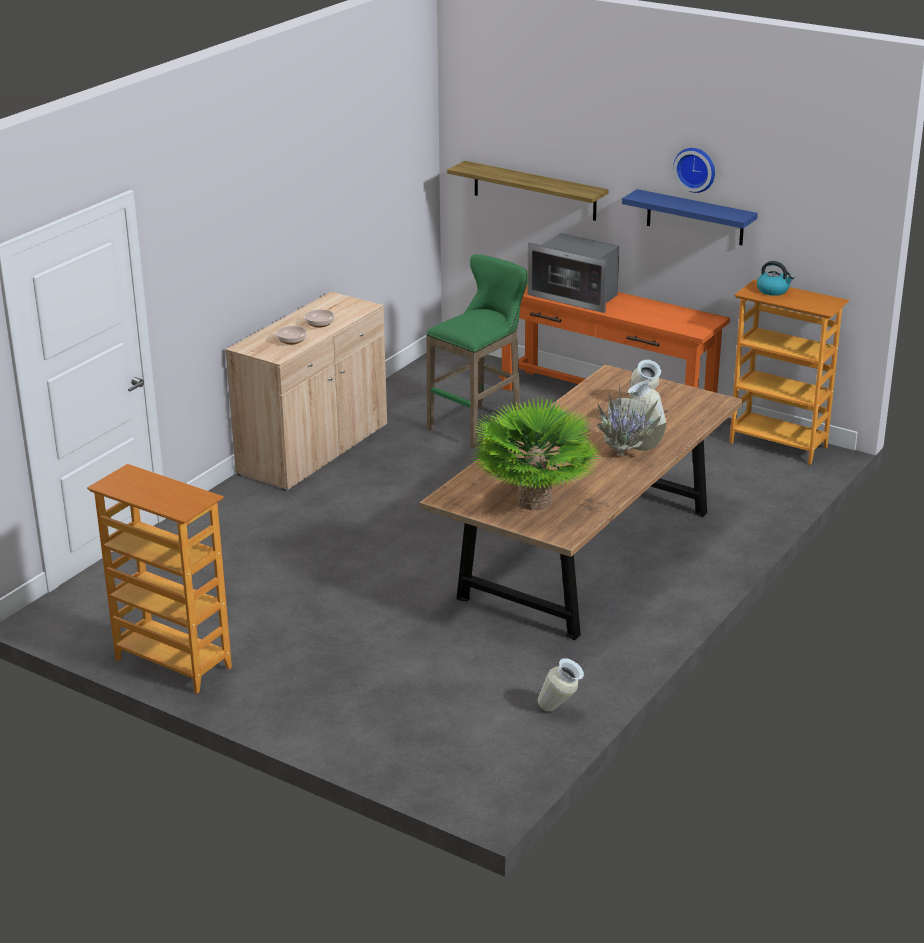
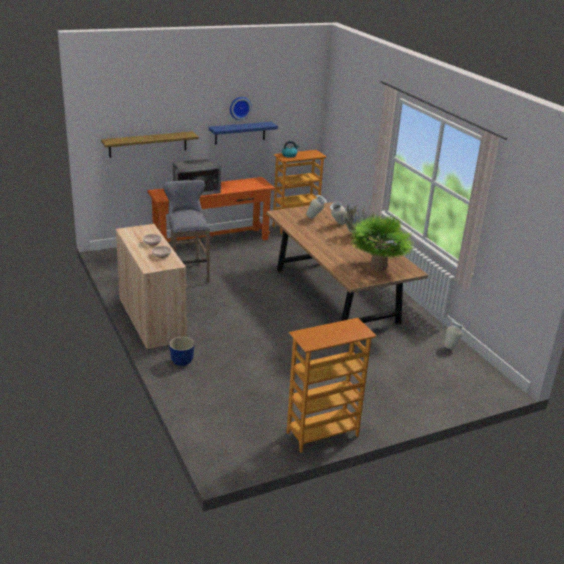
camera: 60 degrees left, 0 degrees up
(238, 506) = (182, 361): none -> planter
(479, 423) = (187, 273): green stool -> grey stool

